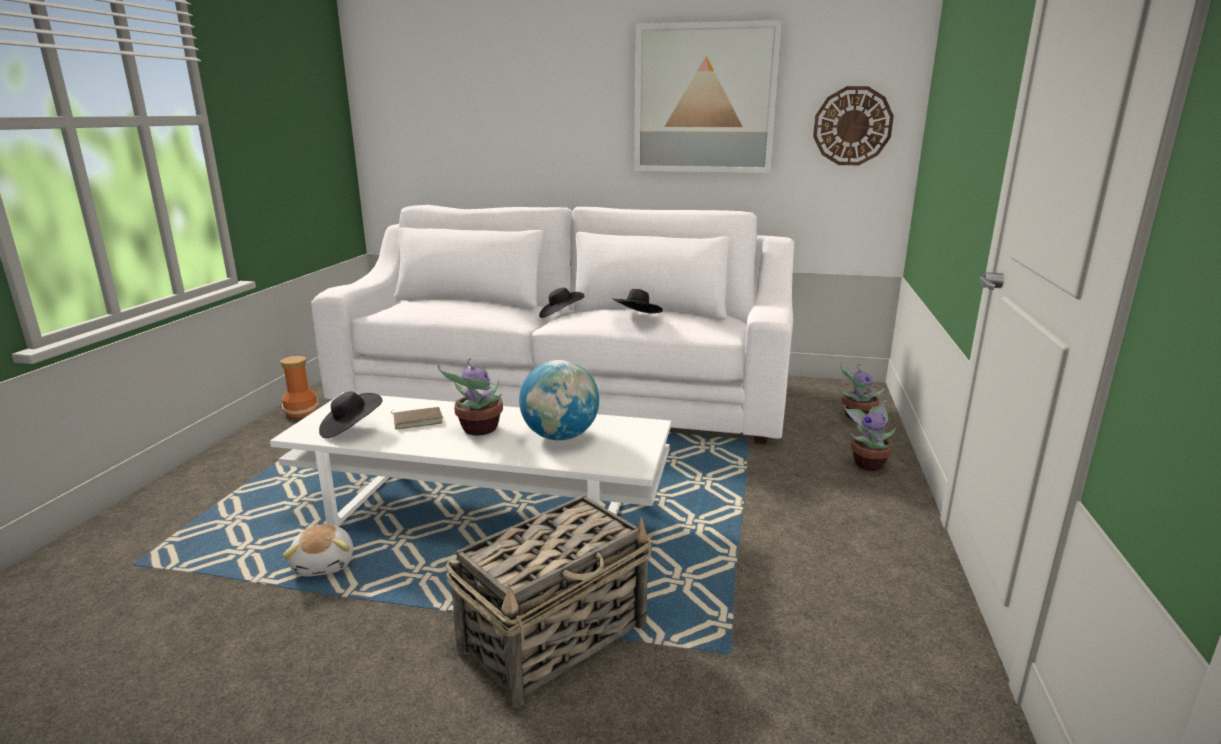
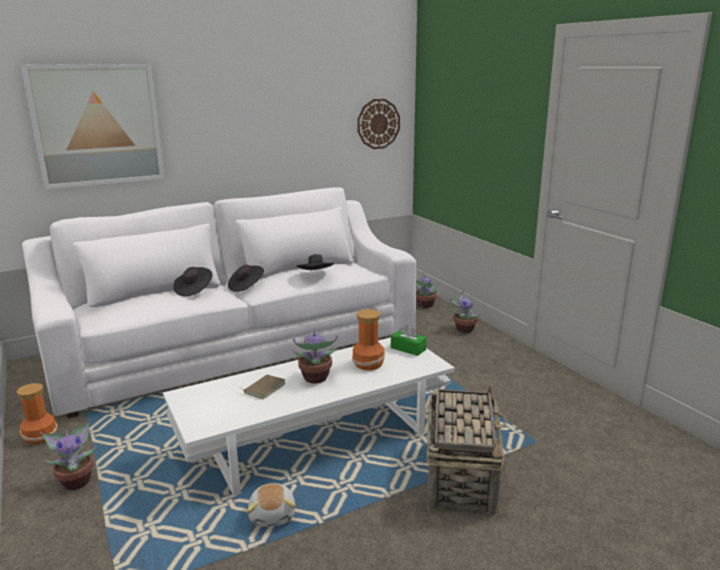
camera: 40 degrees left, 0 degrees up
(263, 457) = (77, 481): none -> potted plant
(325, 564) = (273, 515): plush toy -> plush toy turned 45 degrees clockwise
(351, 429) = (231, 411): black hat -> black hat (194, 290)
(560, 436) = (369, 364): globe -> vase
(637, 437) = (408, 349): none -> green tissue box
(704, 99) = (287, 111): picture -> picture (97, 125)

